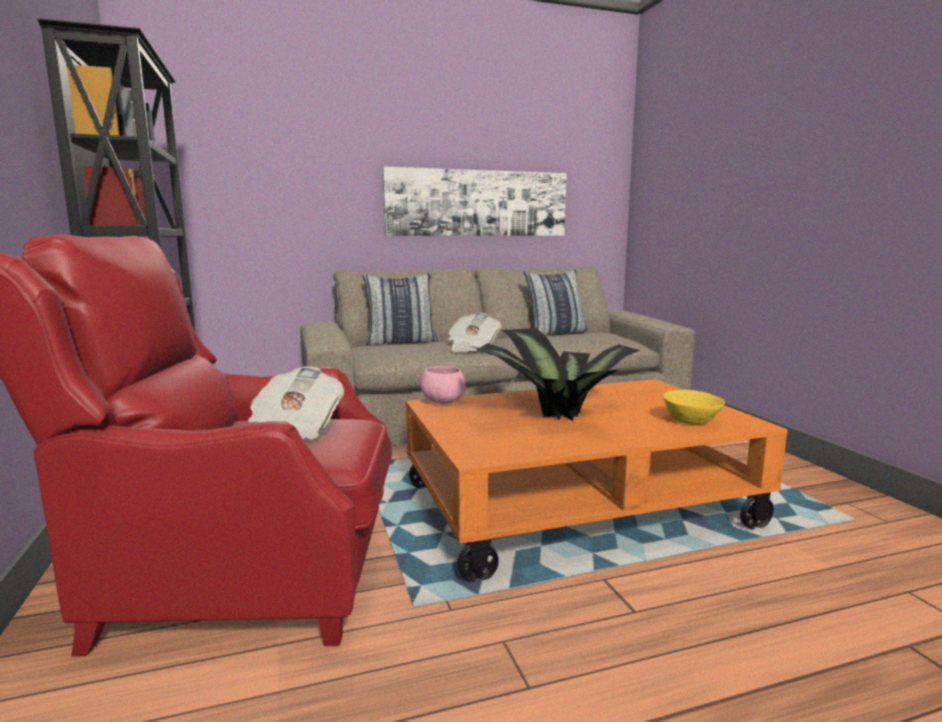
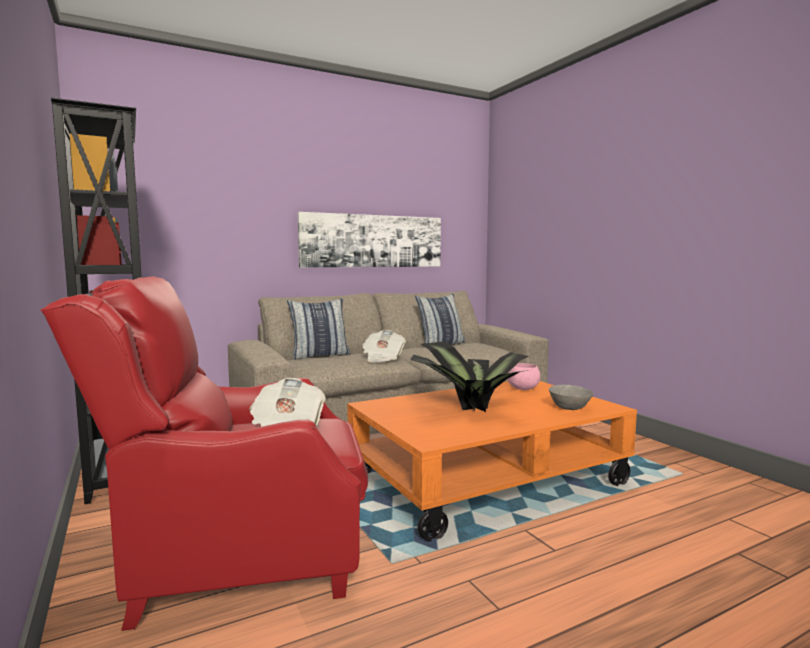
camera: 10 degrees left, 5 degrees down
(442, 402) = (378, 403): pink bowl -> pink bowl (523, 389)
(691, 421) = (570, 408): yellow bowl -> grey bowl

